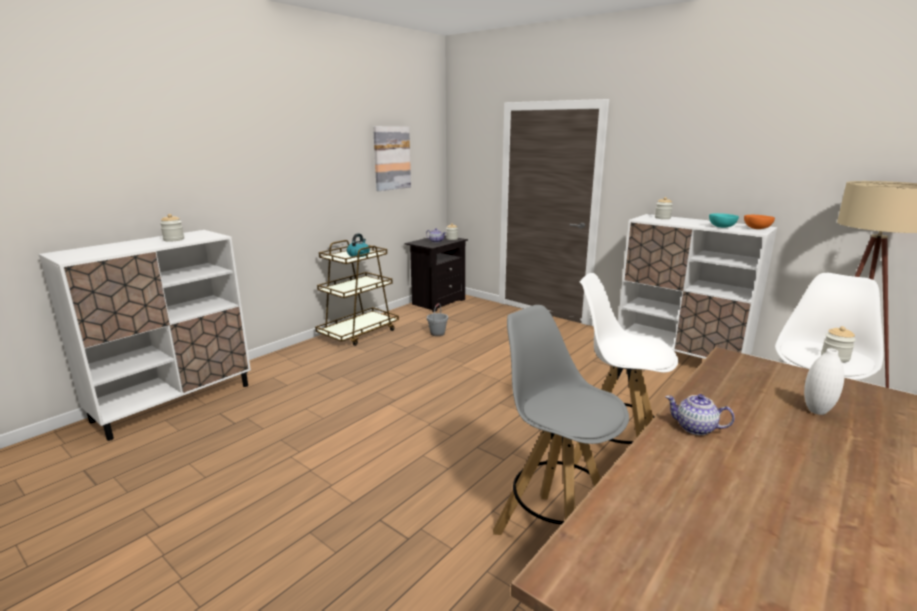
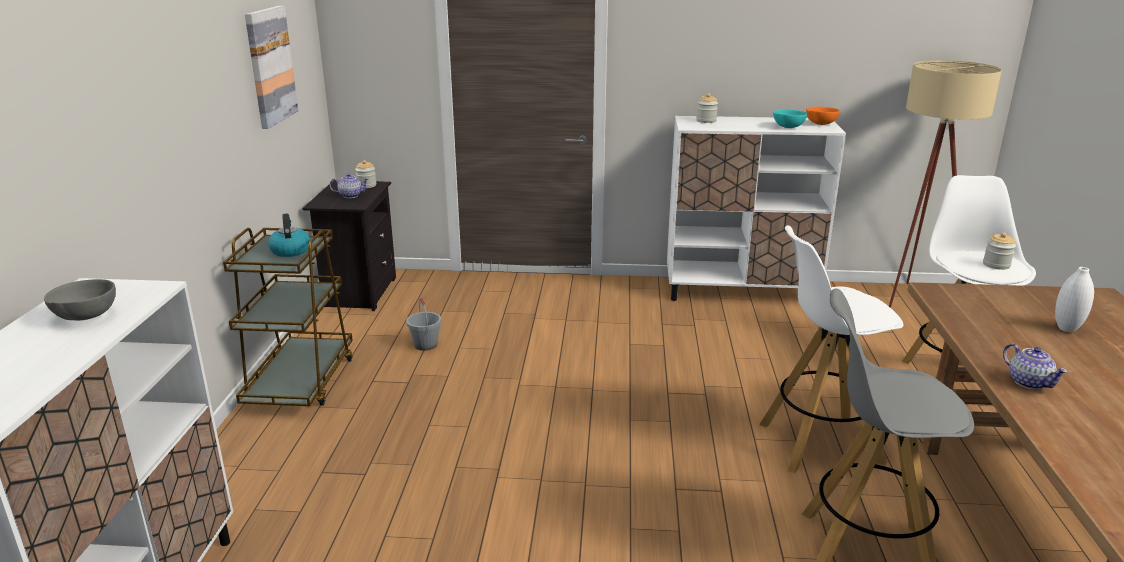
camera: 35 degrees left, 5 degrees up
(174, 239) = (84, 317): jar -> grey bowl
(696, 428) = (1028, 382): teapot -> teapot turned 105 degrees counterclockwise

